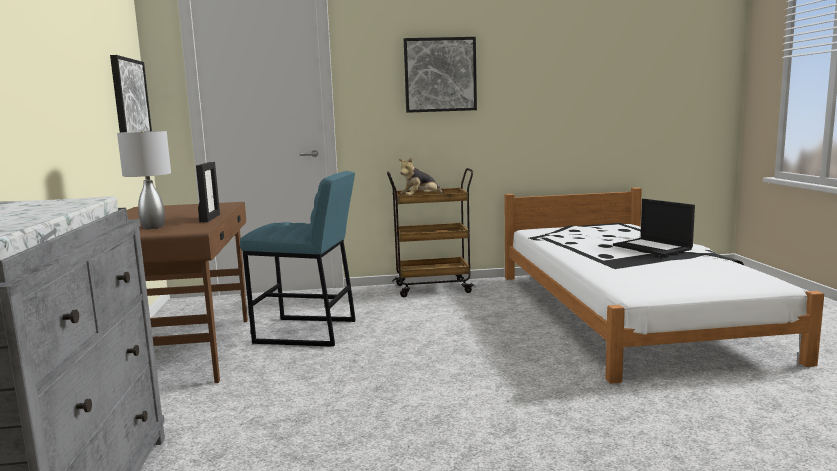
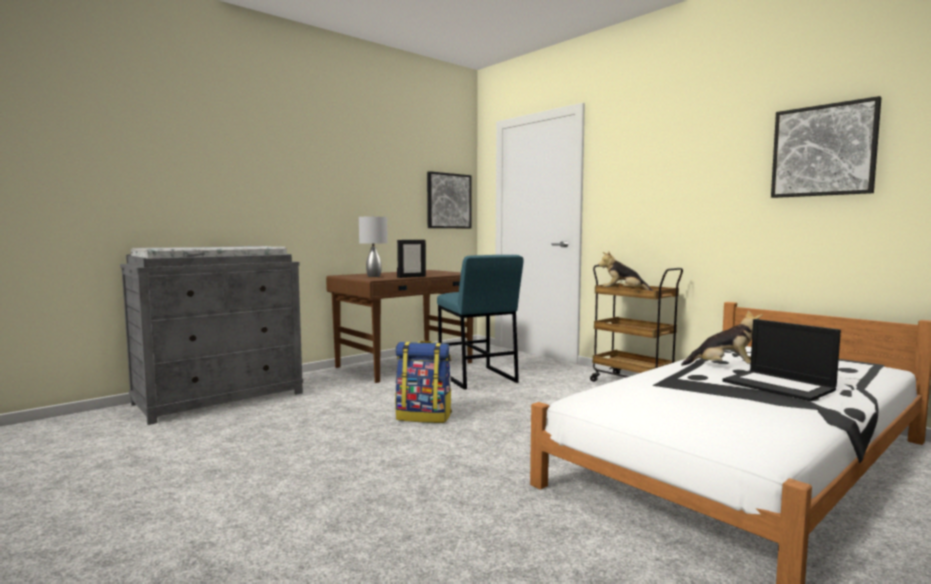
camera: 55 degrees right, 5 degrees down
(389, 384) = (424, 416): none -> backpack
(440, 75) = (671, 172): picture -> picture (823, 151)
(587, 246) = (724, 368): none -> plush toy
(653, 247) = (779, 386): laptop -> laptop turned 60 degrees counterclockwise

